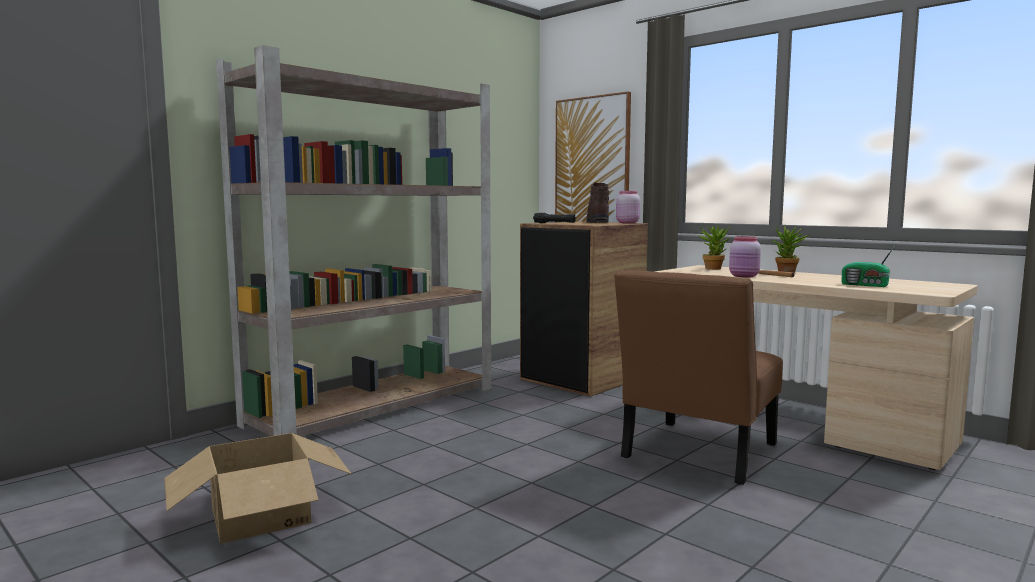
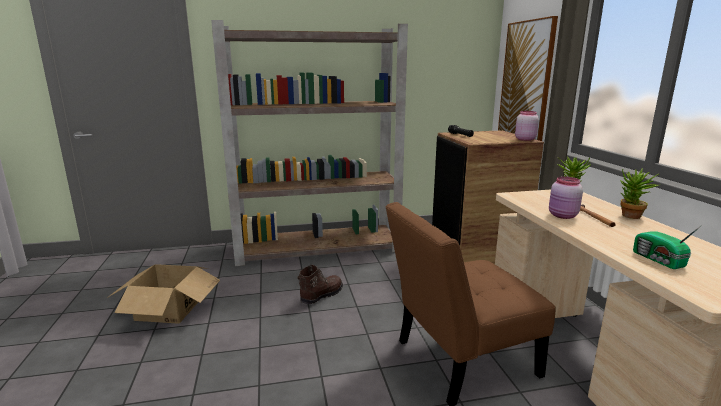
camera: 35 degrees right, 10 degrees up
(597, 222) = (499, 137): brown boot -> brown boot (321, 295)

